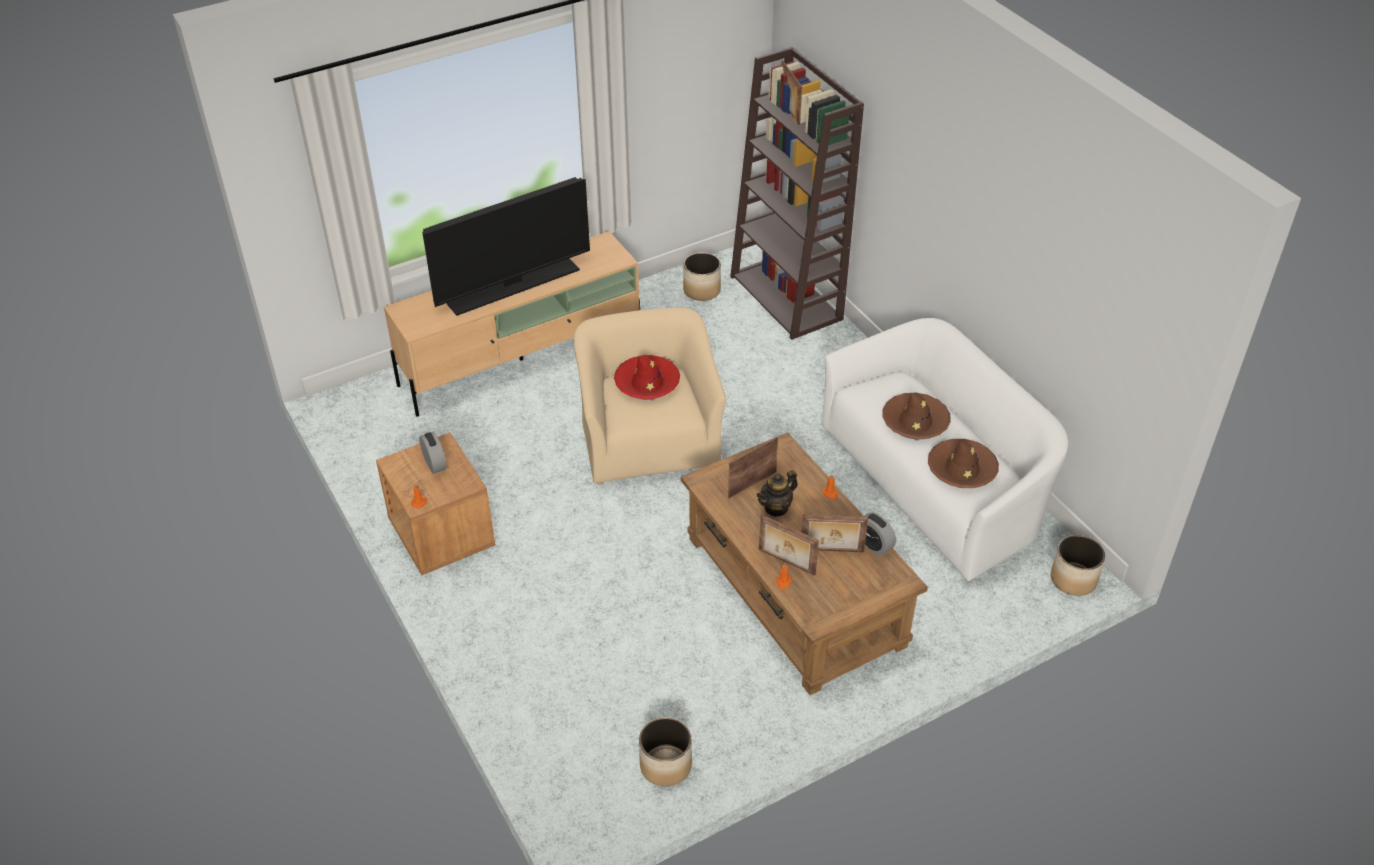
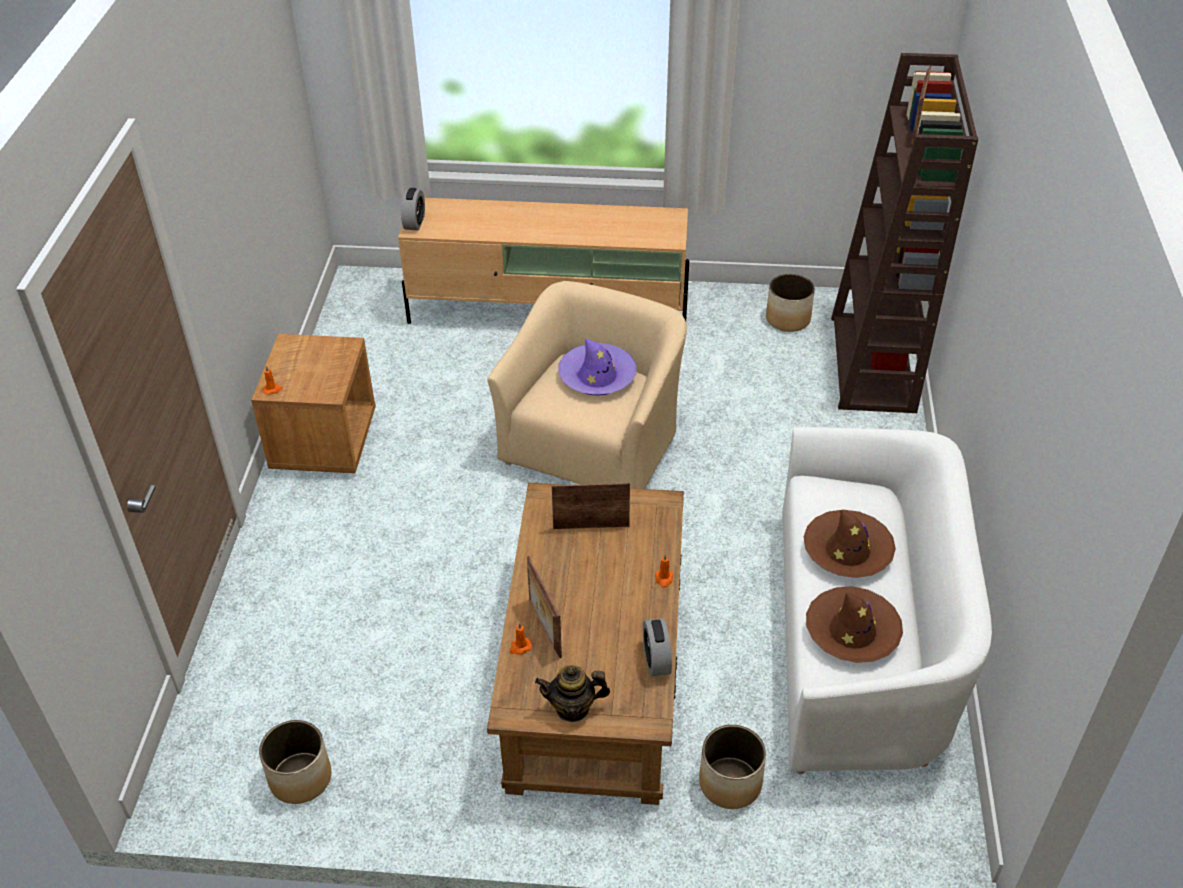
camera: 35 degrees right, 0 degrees up
(434, 463) = (321, 360): alarm clock -> alarm clock (414, 223)
(514, 286) = (543, 225): television -> none
(647, 383) = (597, 376): red hat -> purple hat
(776, 507) = (591, 564): teapot -> teapot (573, 708)
(831, 551) = (604, 642): picture frame -> none
(1073, 580) = (930, 843): planter -> planter (729, 783)

